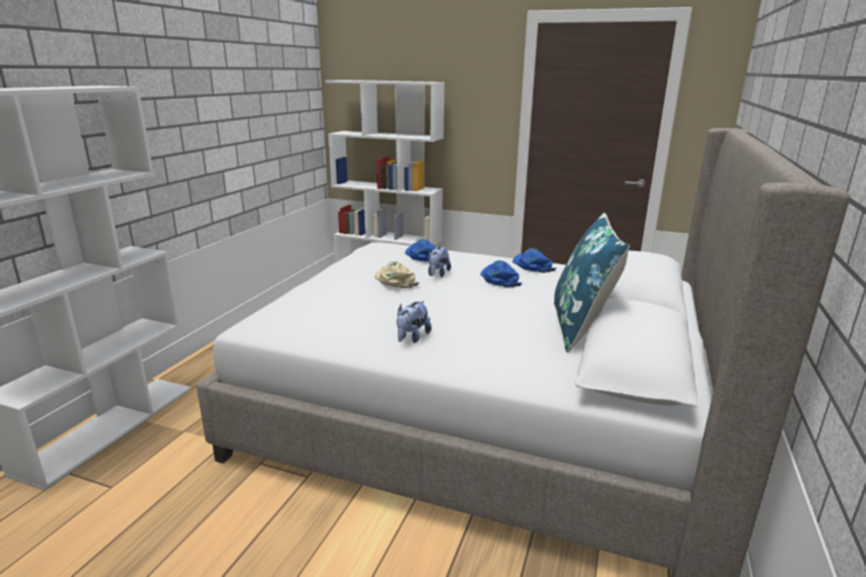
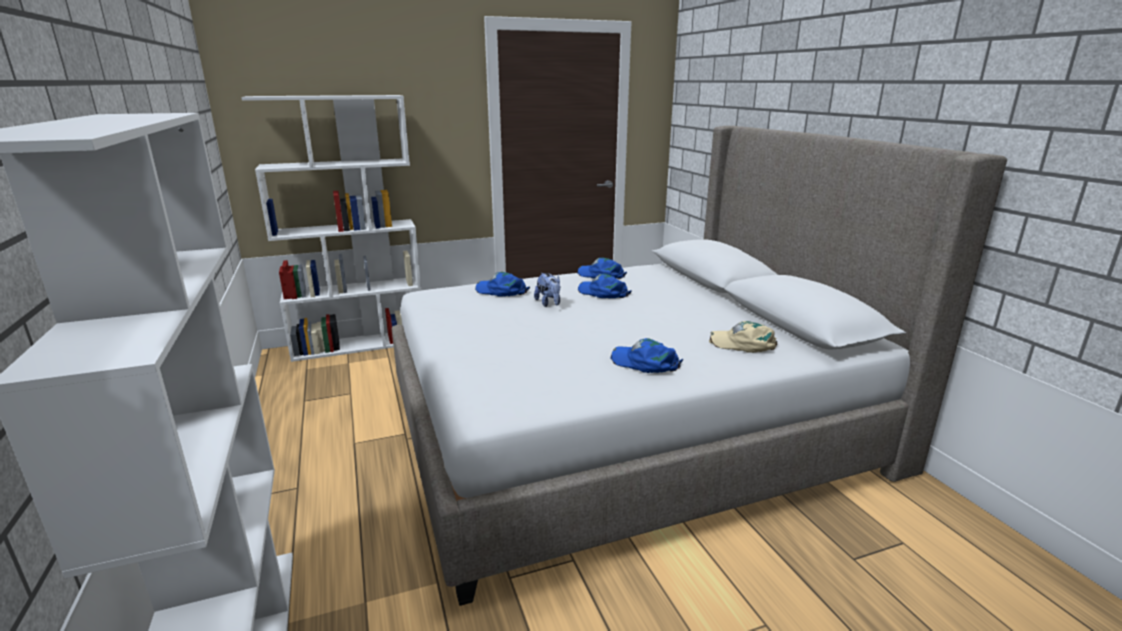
camera: 40 degrees left, 0 degrees up
(395, 280) = (523, 320): beige cap -> beige cap (743, 344)
(412, 338) = (645, 362): plush toy -> blue cap
(581, 327) = (729, 311): blue pillow -> none

